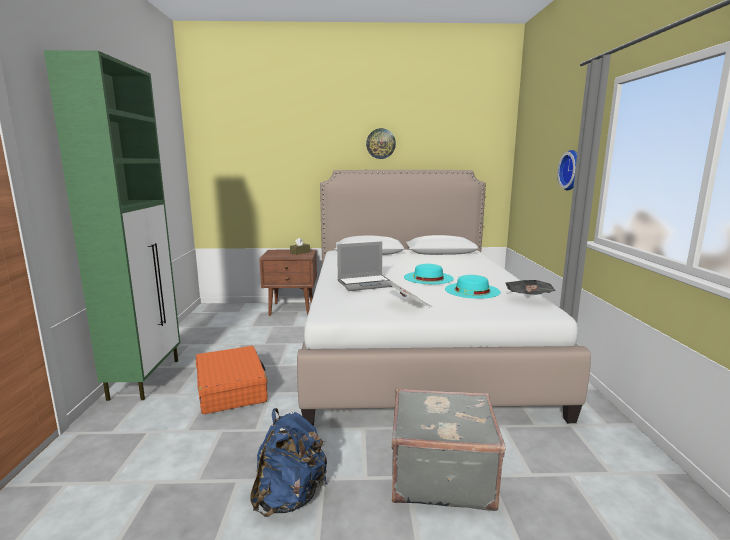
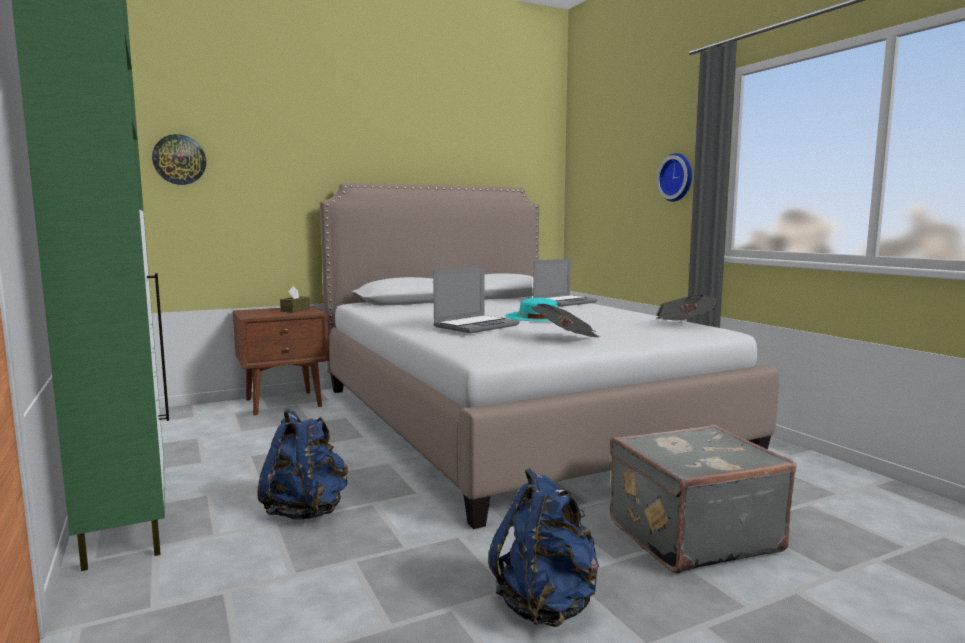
camera: 25 degrees left, 5 degrees down
(231, 389) = (306, 511): orange suitcase -> blue backpack
(380, 143) = (403, 148): wall clock -> wall clock (179, 159)
(472, 290) = (610, 322): turquoise hat -> none
(476, 263) = (564, 302): none -> laptop

